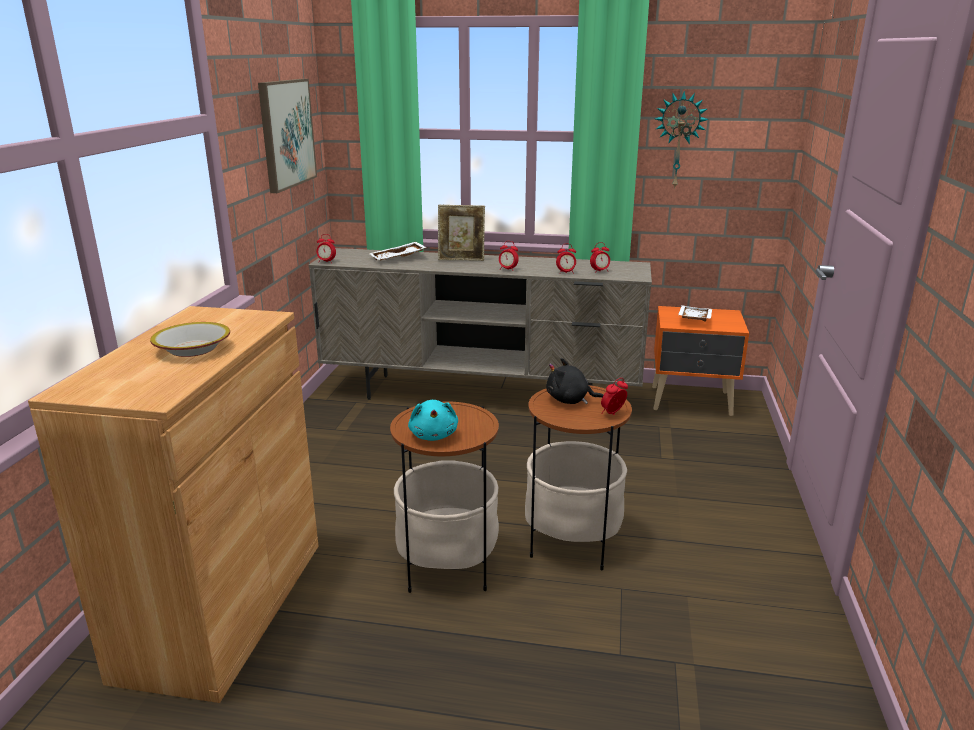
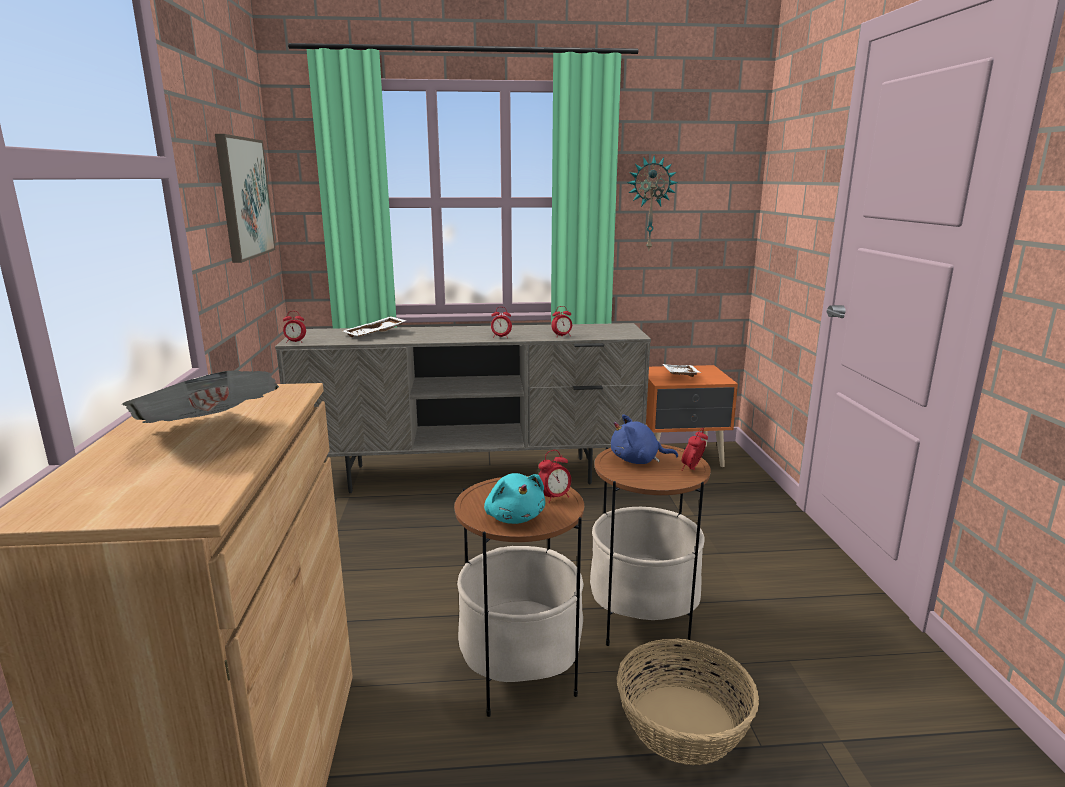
camera: 15 degrees left, 5 degrees down
(192, 349) = (211, 435): bowl -> newspaper
(461, 260) = (445, 331): picture frame -> none
(563, 626) = (684, 724): none -> basket
(570, 400) = (638, 460): black plush toy -> blue plush toy
(599, 271) = (593, 333): alarm clock -> alarm clock (554, 498)

